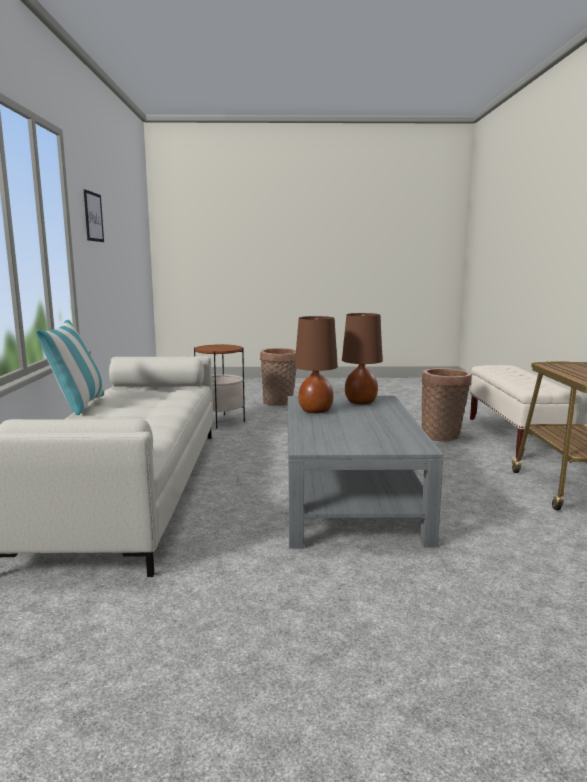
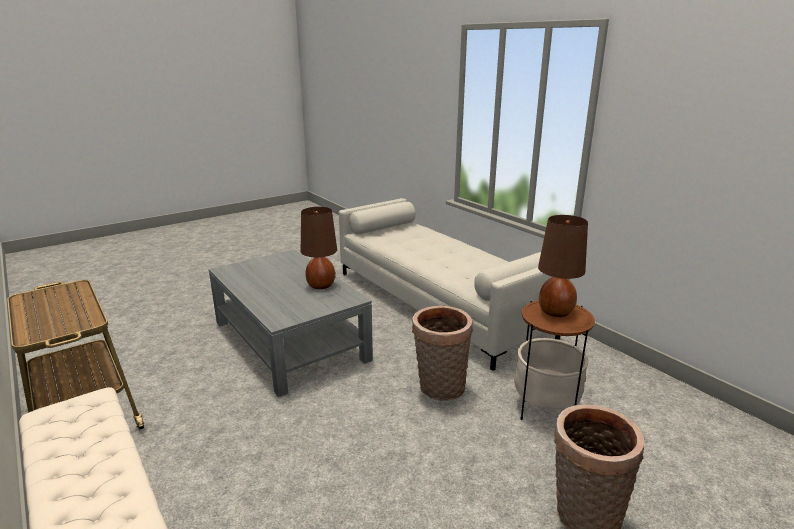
camera: 145 degrees right, 10 degrees up
(78, 406) = (487, 250): pillow -> none
(93, 217) = (674, 112): picture -> none
(361, 402) = (295, 308): brown table lamp -> brown table lamp (555, 312)
(442, 436) = (233, 495): basket -> basket (439, 389)

